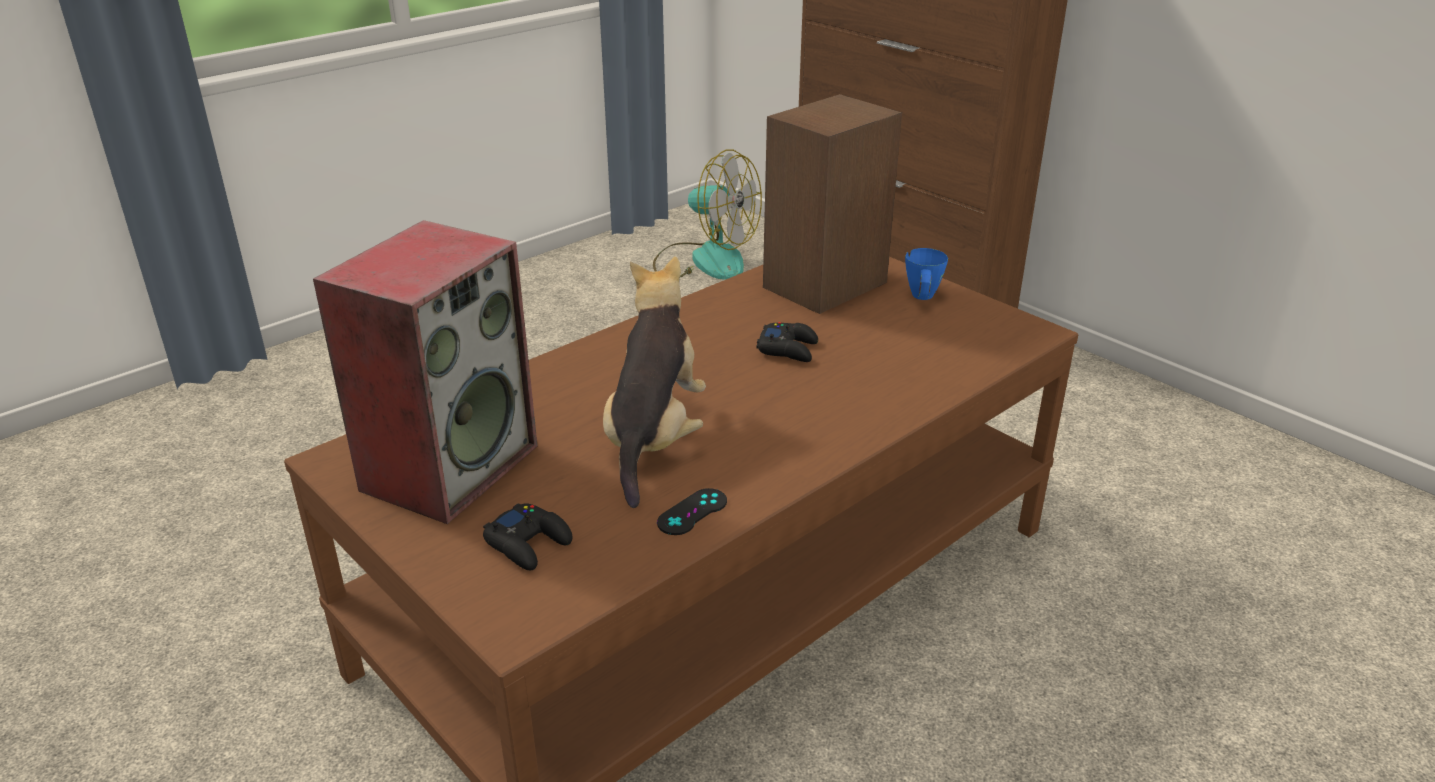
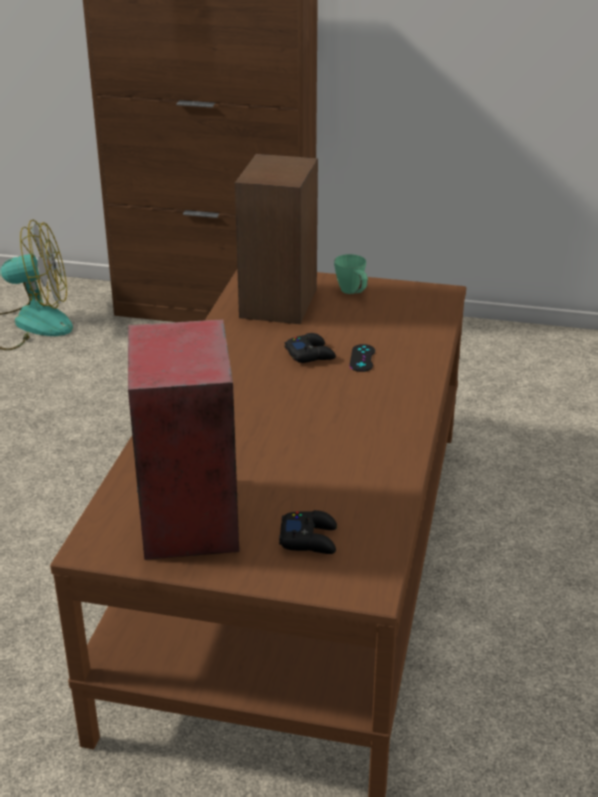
camera: 35 degrees left, 0 degrees up
(654, 438) = (300, 443): plush toy -> none
(692, 512) = (383, 477): black game controller -> black game controller (362, 358)
(922, 299) = (353, 293): blue mug -> green mug

